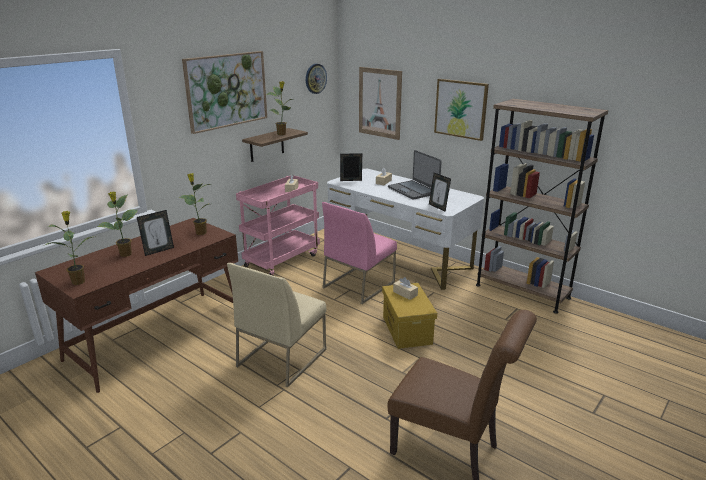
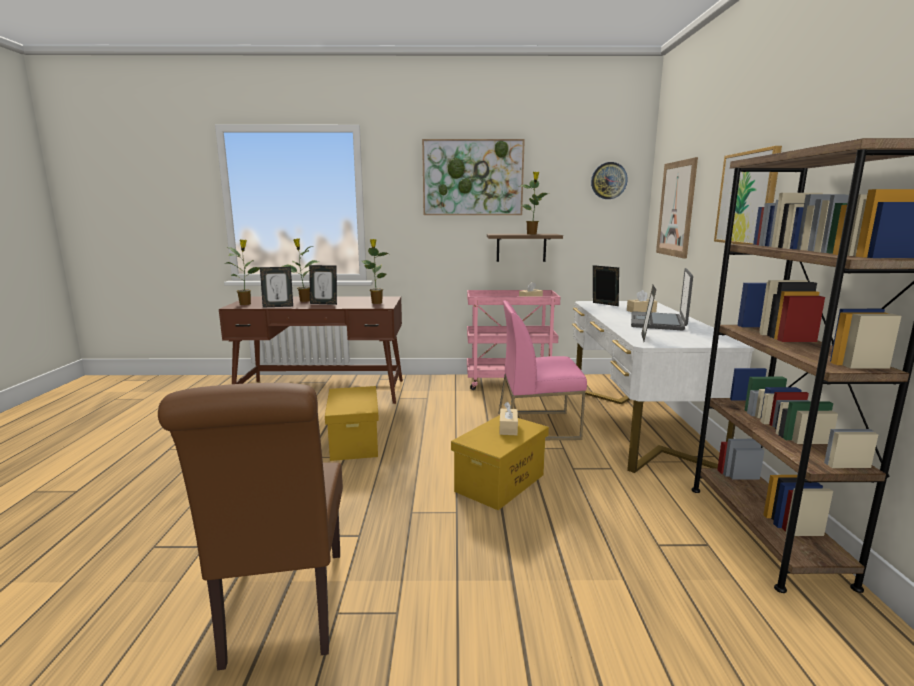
camera: 50 degrees right, 10 degrees down
(127, 271) = (278, 306): none -> picture frame
(282, 357) = (354, 442): beige chair -> yellow storage box

